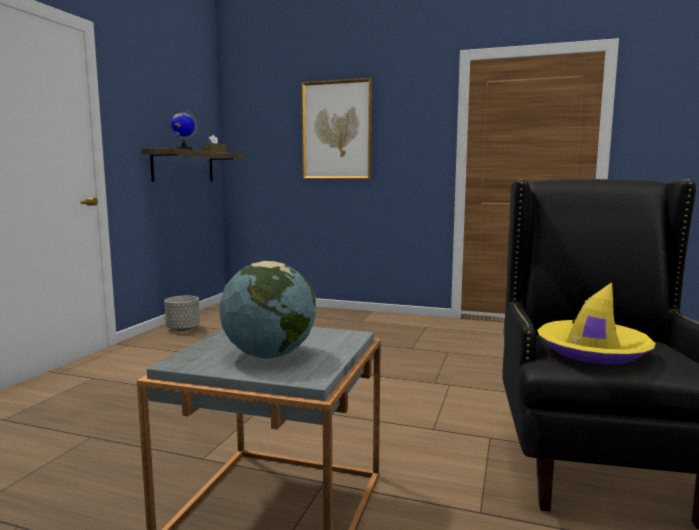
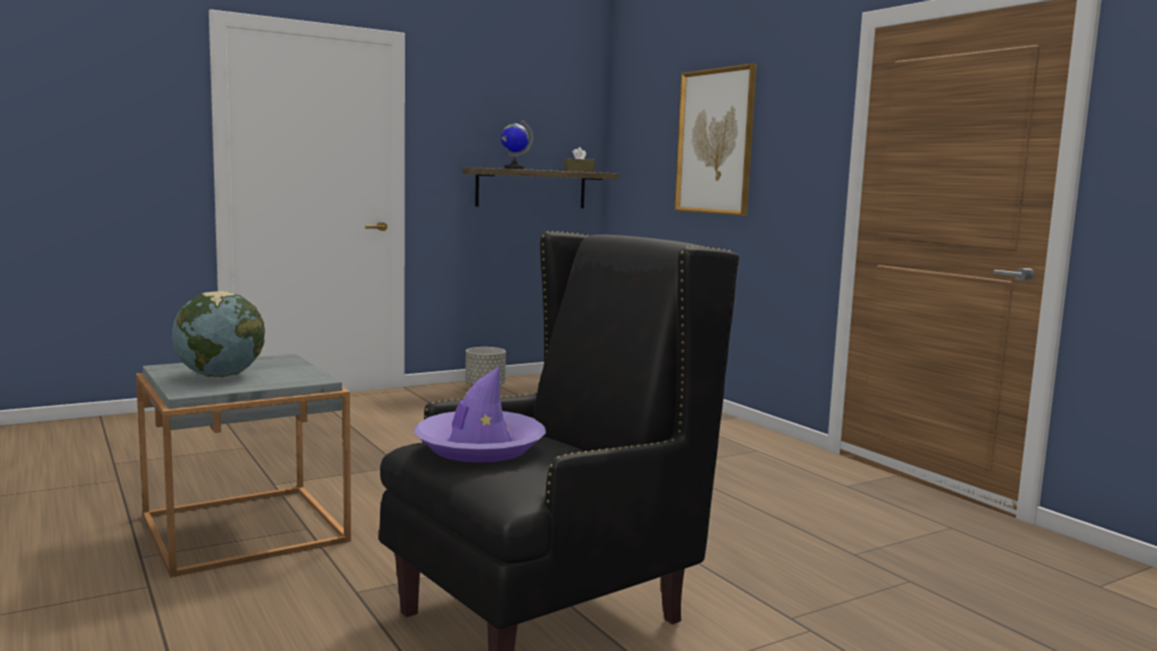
camera: 40 degrees right, 0 degrees up
(592, 351) = (479, 447): yellow hat -> purple hat

